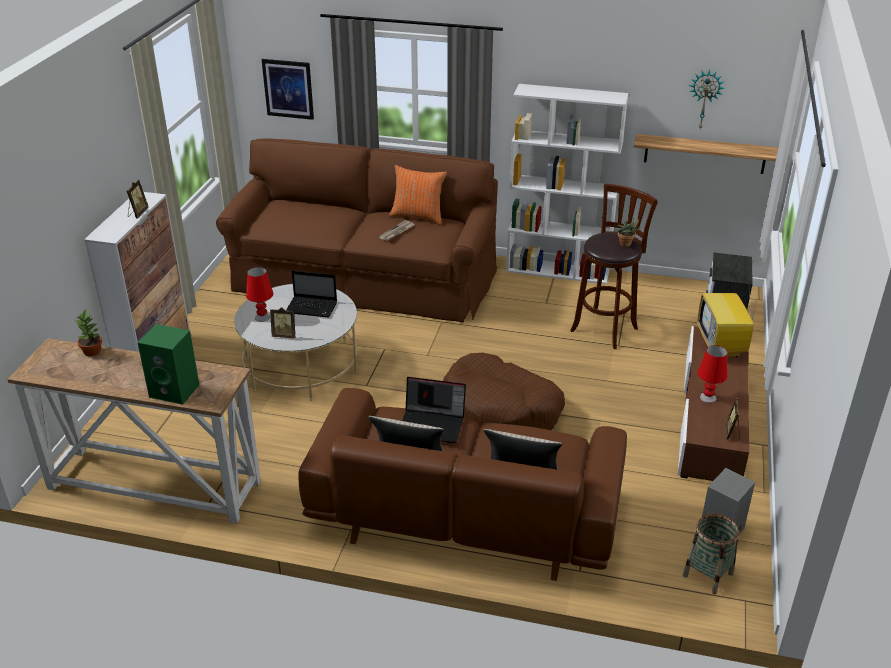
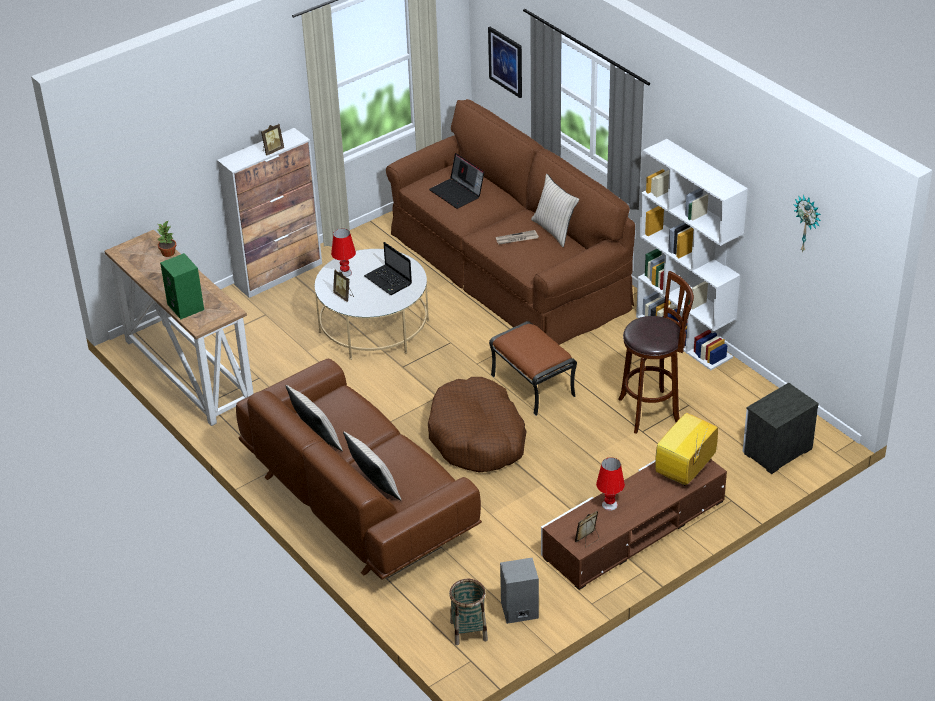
camera: 40 degrees right, 5 degrees up
(418, 216) = (554, 230): orange pillow -> beige pillow
(432, 424) = (360, 416): laptop -> laptop (458, 193)
(492, 351) = (531, 385): none -> brown ottoman
(626, 245) = (659, 338): potted plant -> none
(704, 154) = (808, 278): shelf -> none

